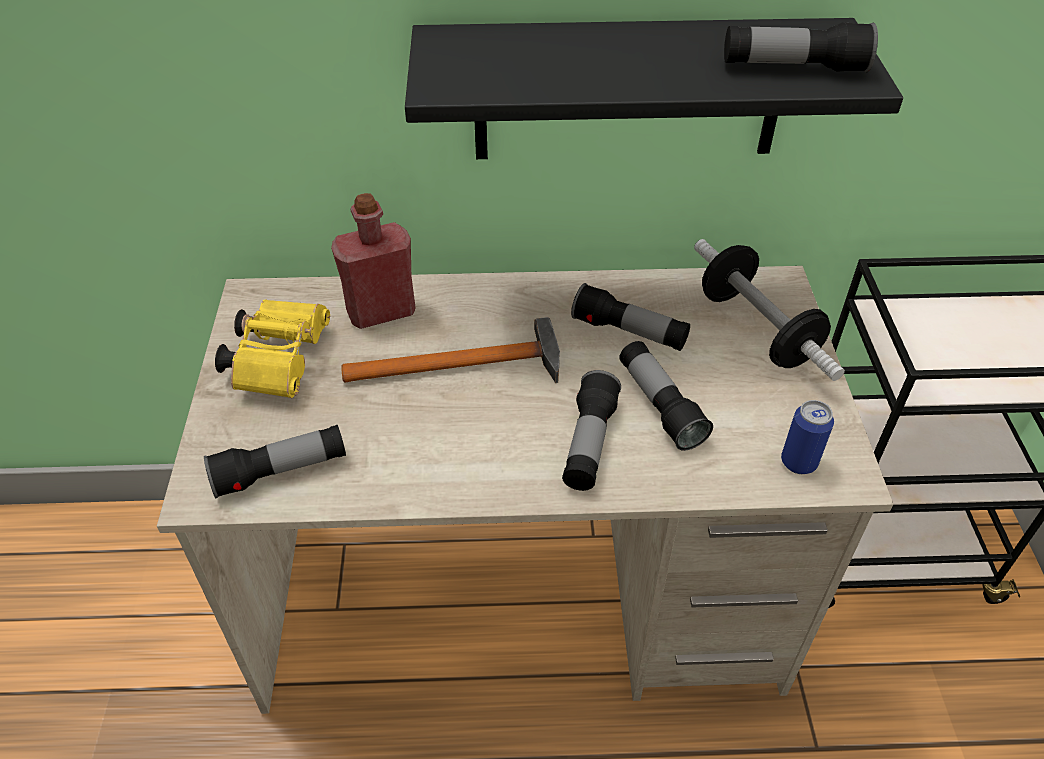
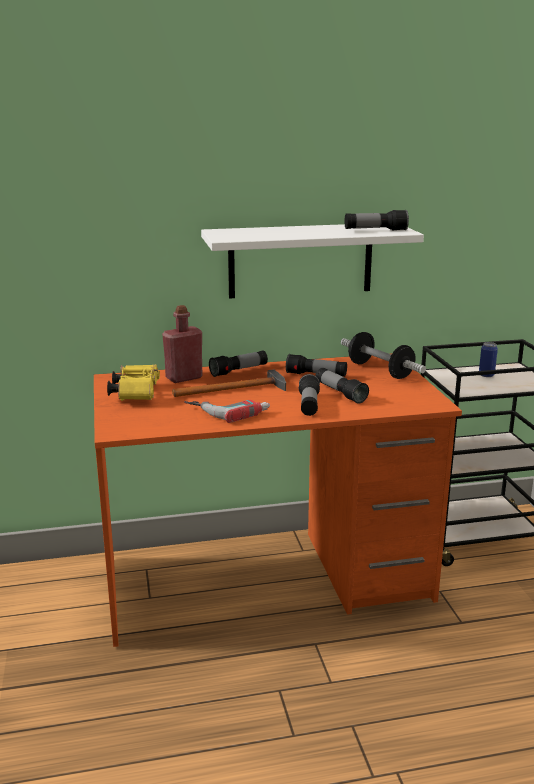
camera: 10 degrees left, 25 degrees down
(281, 471) = (153, 423): flashlight -> flashlight (239, 371)
(431, 440) = (228, 410): none -> power drill
(522, 598) = (267, 580): beige desk -> orange desk
(628, 91) = (300, 260): black shelf -> white shelf
(798, 462) = (413, 403): can -> can (486, 375)

